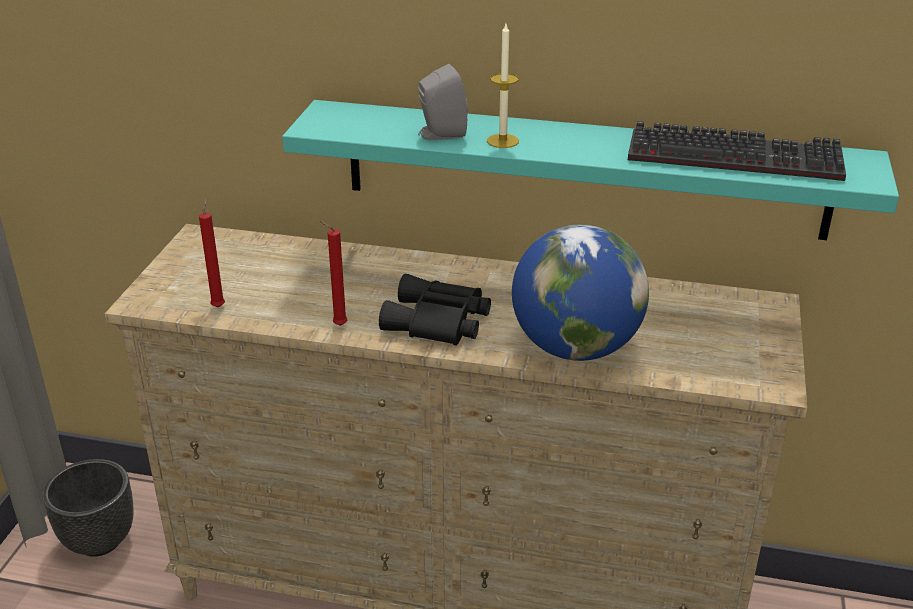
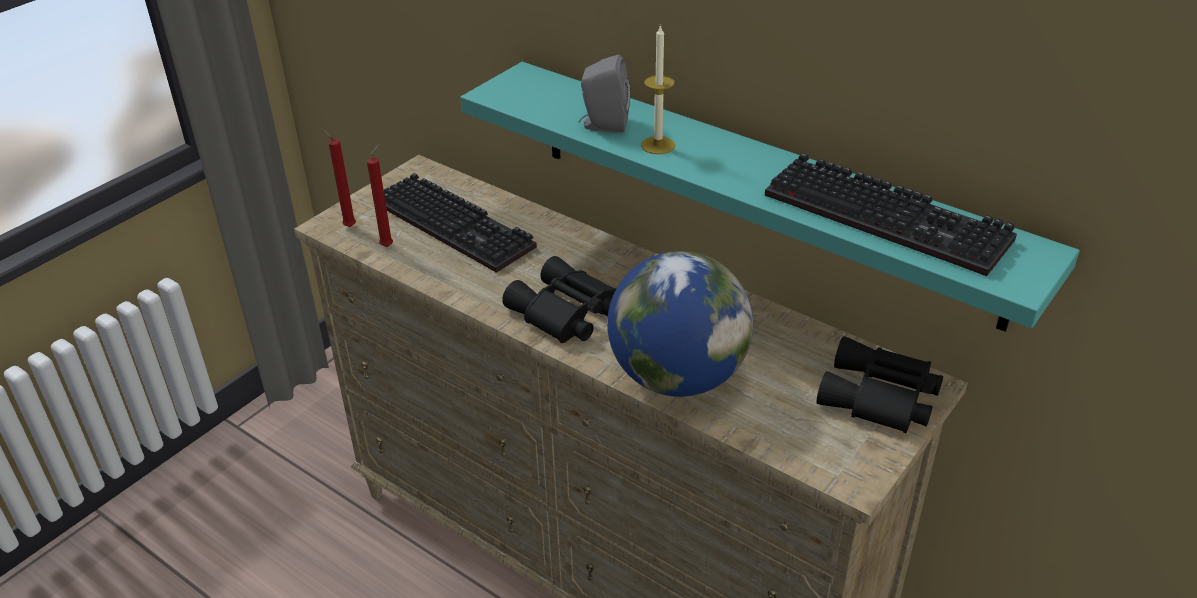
camera: 25 degrees right, 5 degrees up
(100, 541) = (330, 420): black planter -> none
(276, 274) = (458, 225): none -> keyboard
(337, 325) = (474, 292): red candle -> red candle (348, 226)
(746, 322) = (880, 398): none -> black binoculars

